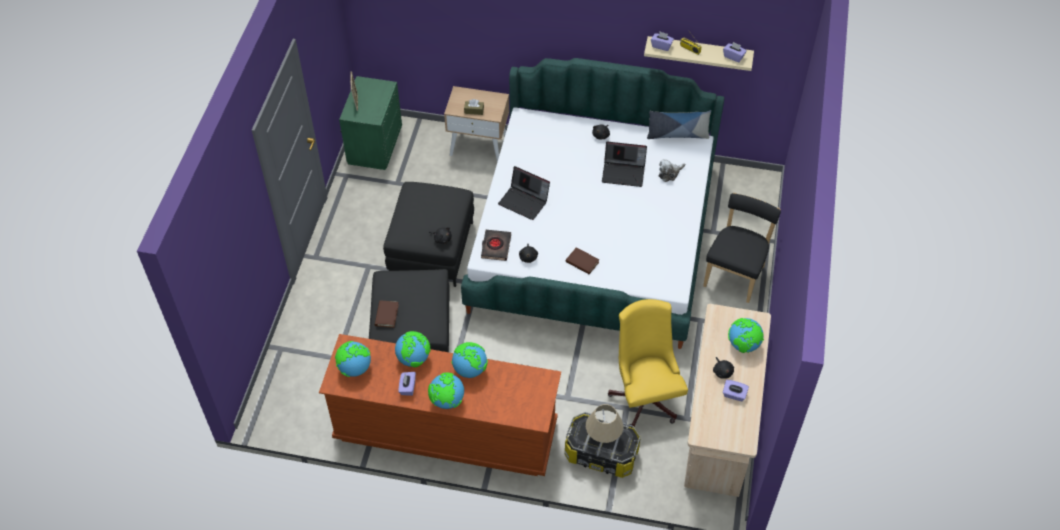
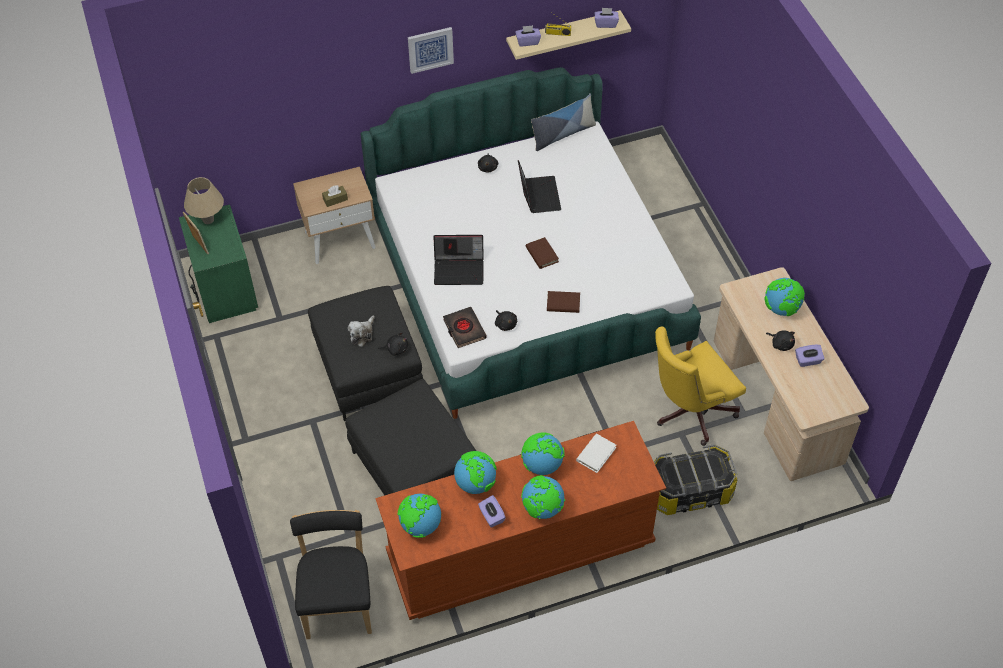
camera: 30 degrees left, 0 degrees up
(386, 315) = (397, 456): brown book -> brown book (542, 254)
(514, 382) = (596, 454): none -> white book
(580, 21) = (430, 49): none -> picture
(603, 437) = (694, 471): beige table lamp -> beige table lamp (208, 219)
(624, 172) = (538, 195): laptop -> laptop turned 75 degrees counterclockwise
(644, 395) = (689, 412): yellow office chair -> yellow office chair turned 75 degrees counterclockwise
(669, 173) = (583, 176): plush toy -> plush toy (362, 334)
(735, 274) = (689, 252): black chair -> black chair (338, 601)

